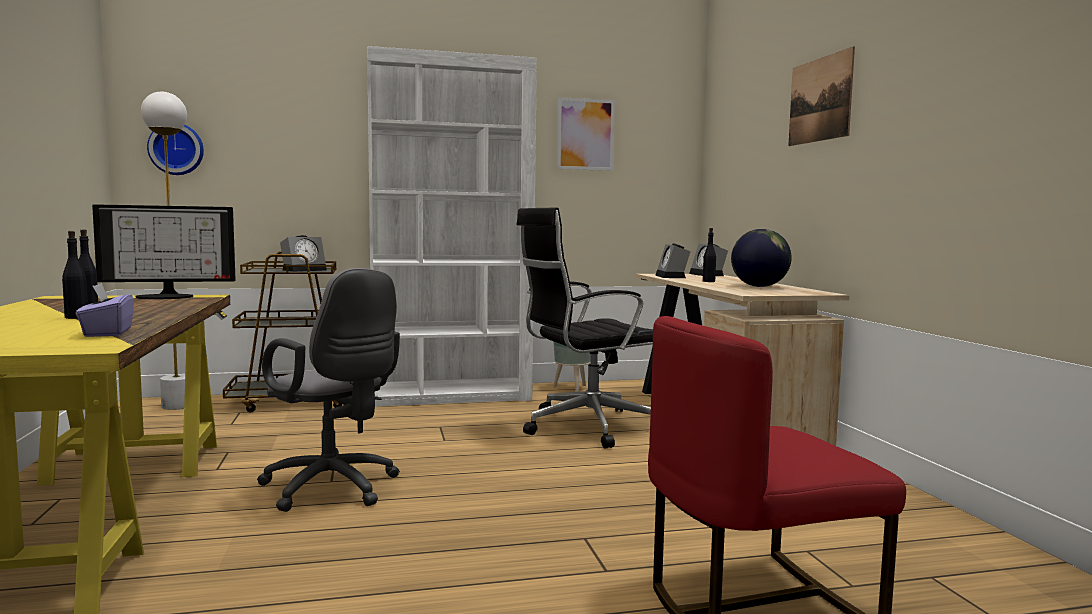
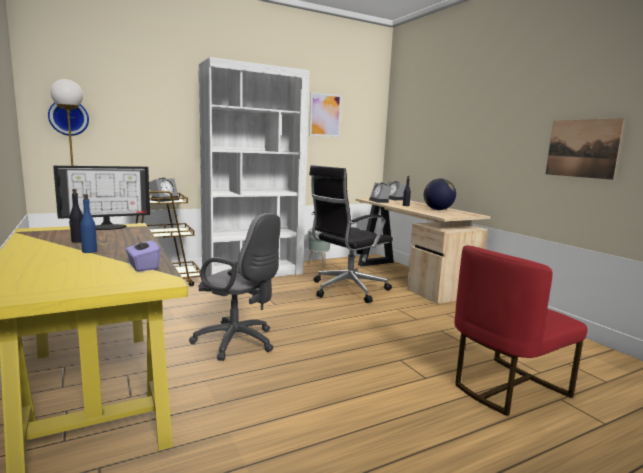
camera: 15 degrees left, 5 degrees up
(76, 317) = (89, 251): black bottle -> blue bottle
(820, 100) = (473, 108): picture -> picture (582, 148)

